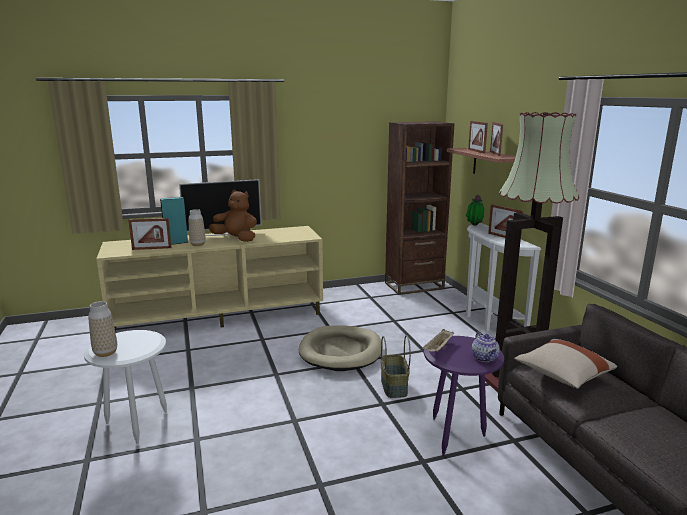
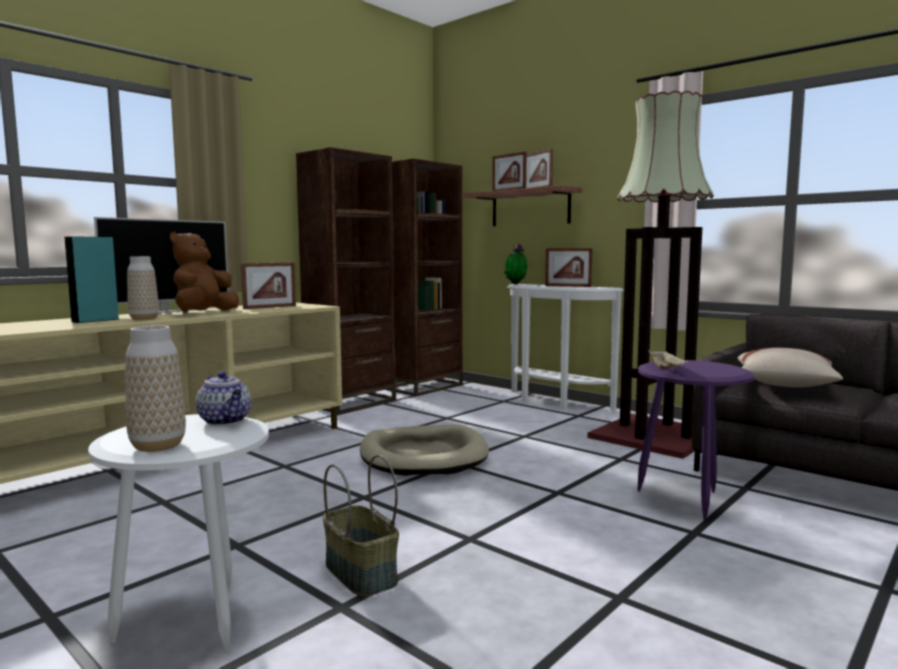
camera: 30 degrees left, 10 degrees down
(151, 248) = (57, 326): picture frame -> picture frame (270, 307)
(236, 239) = (203, 313): brown plush toy -> brown plush toy turned 60 degrees counterclockwise
(351, 292) = (351, 402): none -> brown bookcase
(393, 386) = (543, 474): basket -> basket (359, 573)
(485, 358) = (728, 368): teapot -> teapot (226, 421)

